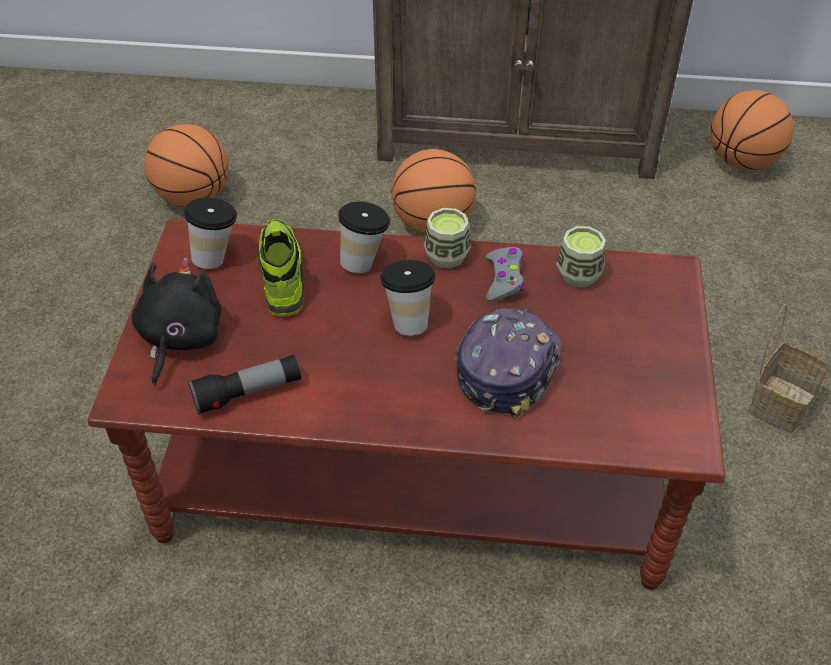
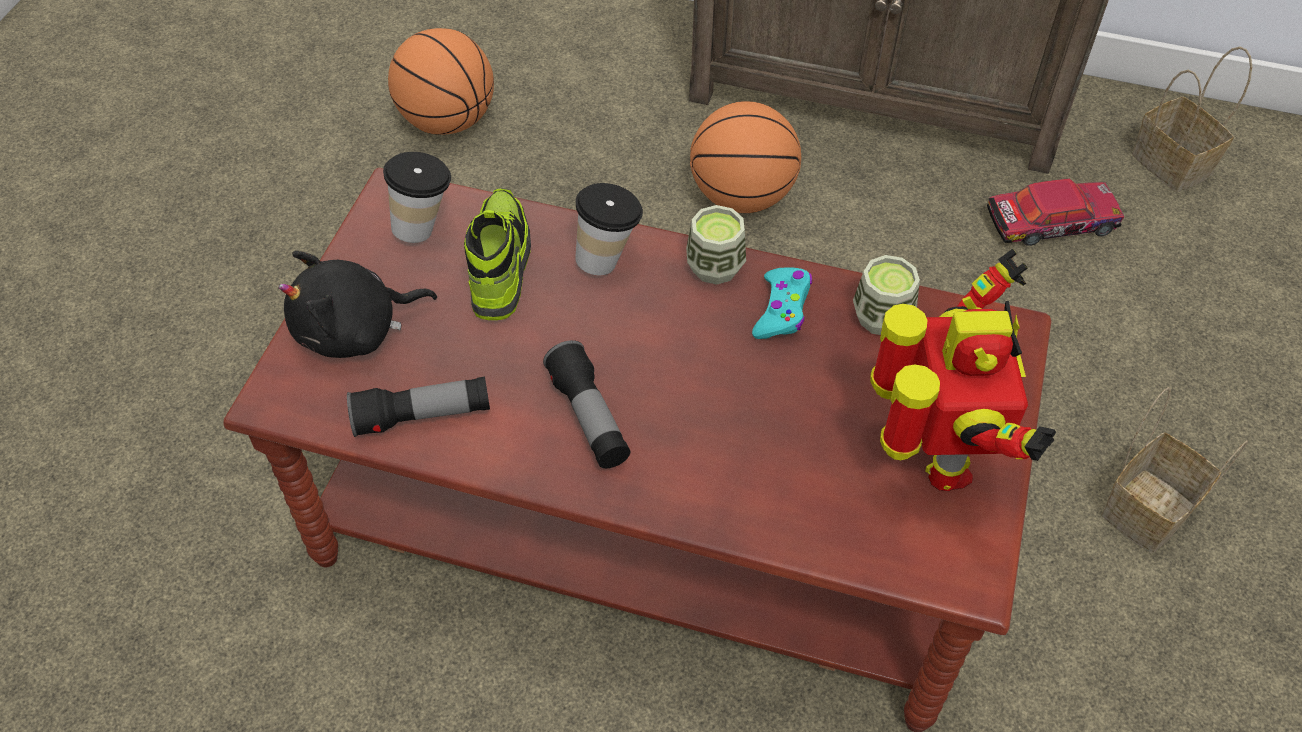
camera: 10 degrees right, 5 degrees up
(179, 338) = (355, 330): black plush toy -> black plush toy turned 135 degrees counterclockwise
(377, 375) = (588, 417): none -> flashlight
(408, 320) = (645, 348): cup -> none
(504, 279) = (782, 310): grey game controller -> turquoise game controller
(507, 367) = (757, 432): cap -> none
(643, 367) = (936, 459): none -> toy robot
(663, 212) = (1049, 222): none -> toy car
(742, 162) = (1174, 165): basketball -> basket

